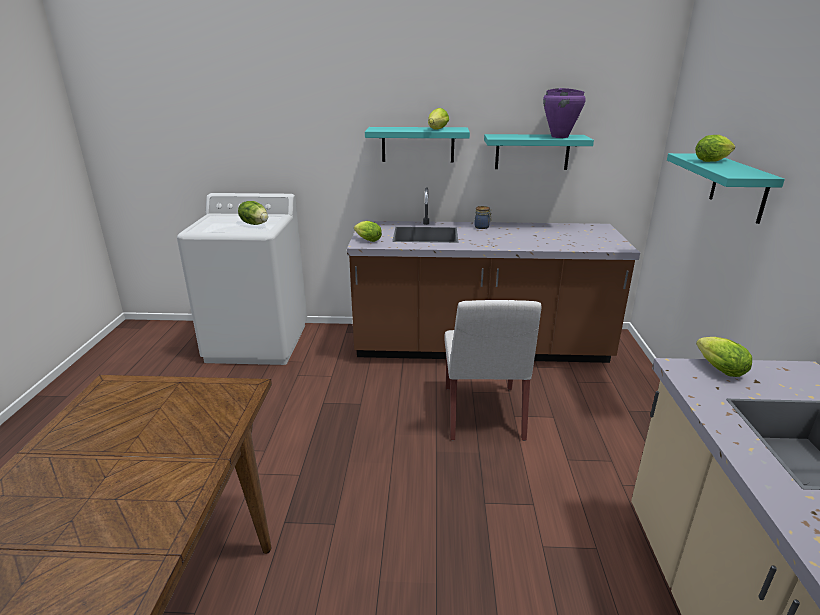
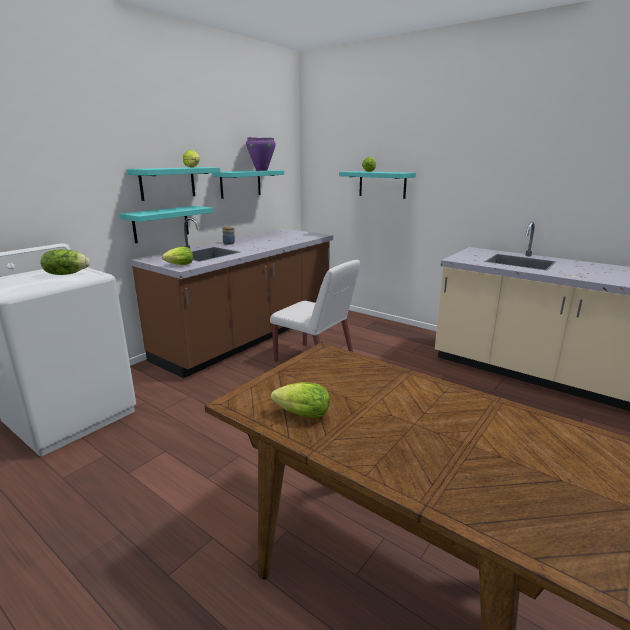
camera: 55 degrees left, 5 degrees down
(403, 189) = (161, 224): none -> turquoise shelf
(717, 368) = (460, 256): lettuce -> lettuce (299, 414)

